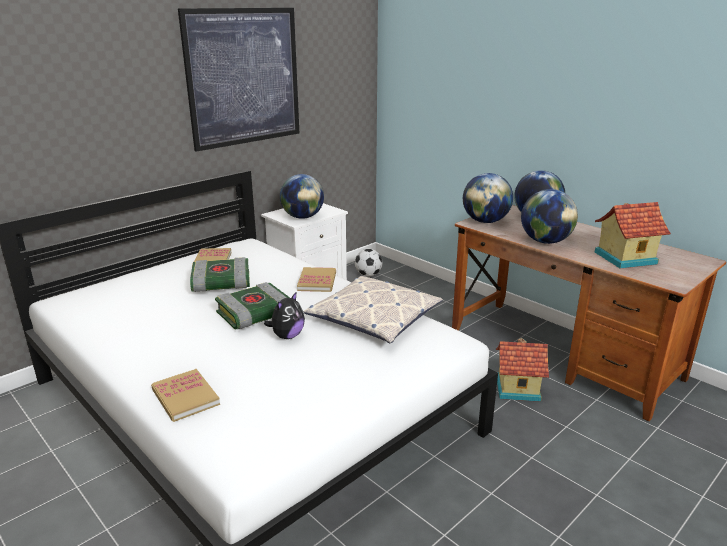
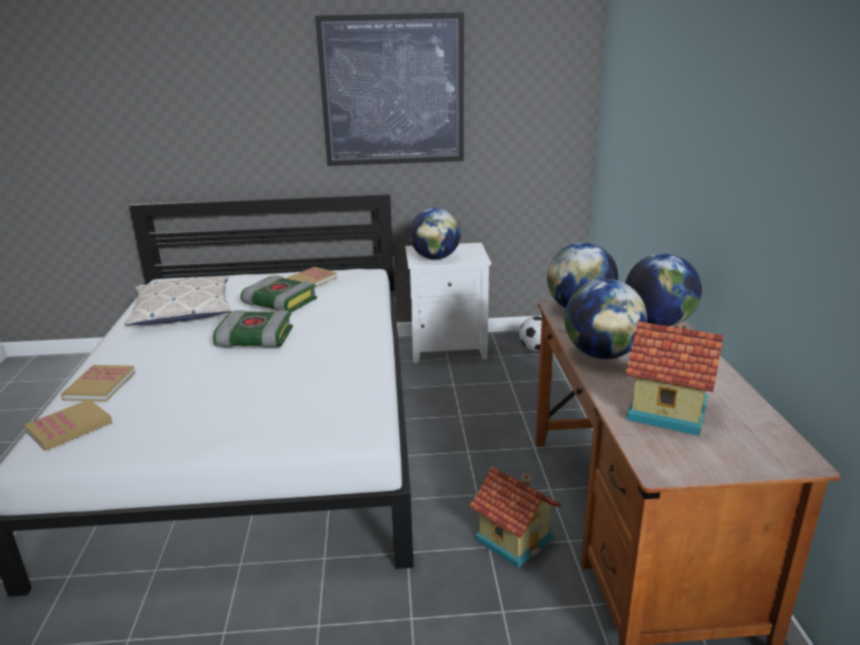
camera: 40 degrees right, 0 degrees up
(287, 336) = (245, 367): plush toy -> none
(317, 281) = (356, 327): book -> book (69, 427)
(374, 318) = (339, 379): pillow -> pillow (182, 311)

